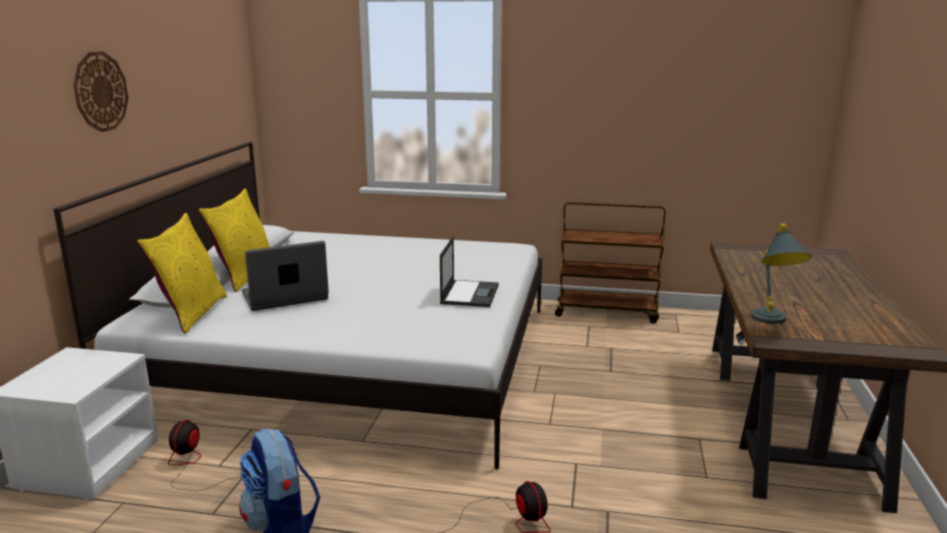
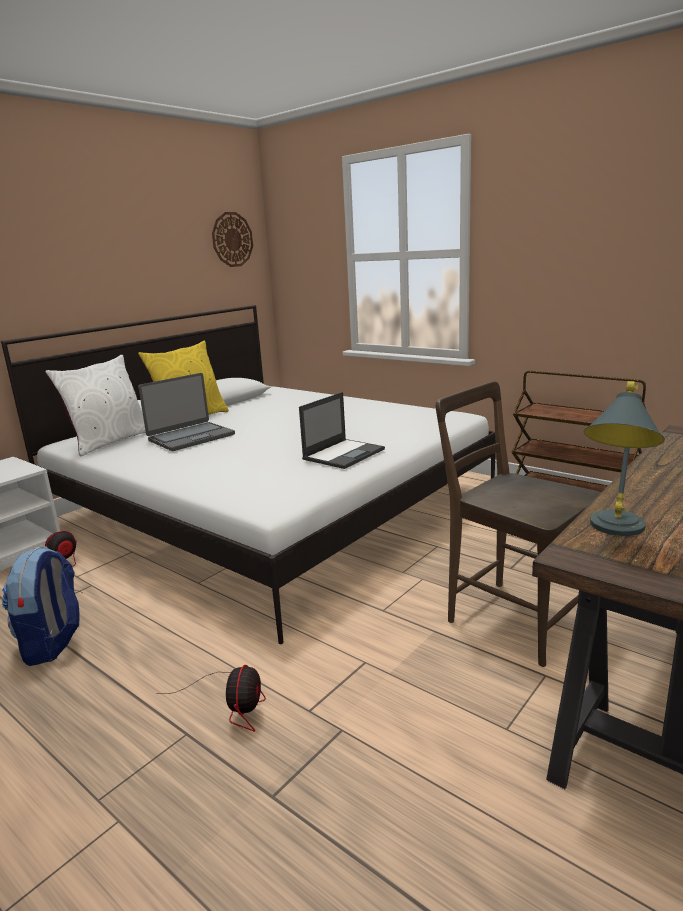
camera: 30 degrees right, 0 degrees up
(100, 91) = (68, 248): wall clock -> wall clock (232, 239)
(191, 313) = (109, 442): yellow pillow -> white pillow
(285, 297) = (191, 437): laptop -> laptop turned 135 degrees clockwise
(644, 406) = (511, 617): none -> brown chair

